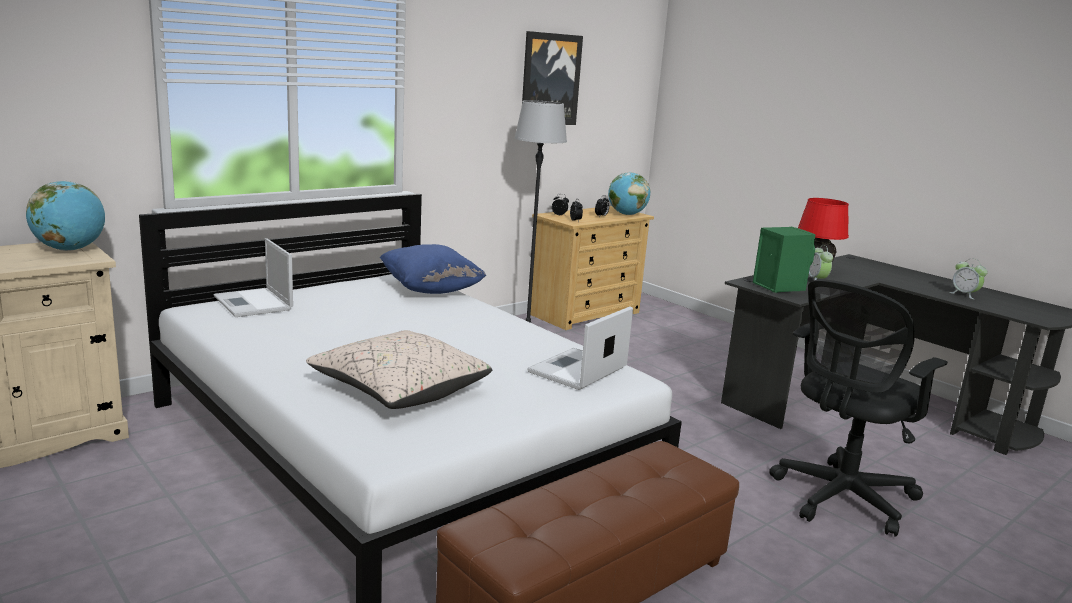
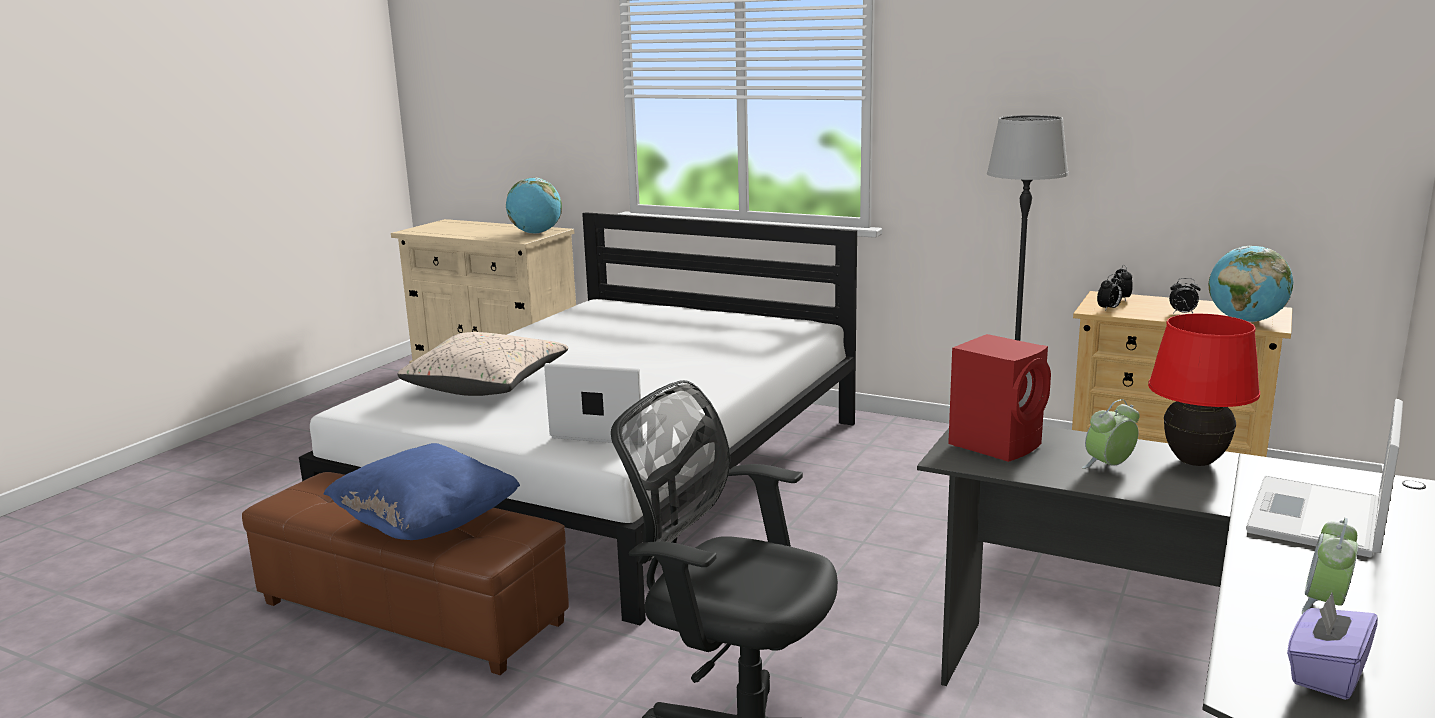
camera: 70 degrees right, 0 degrees up
(254, 303) = (634, 309): laptop -> laptop (1318, 519)
(430, 290) = (776, 340): blue pillow -> blue pillow (427, 524)
(550, 79) = (1130, 83): picture -> none
(778, 286) = (997, 444): green speaker -> red speaker
(1020, 309) = (1326, 673): none -> purple tissue box

